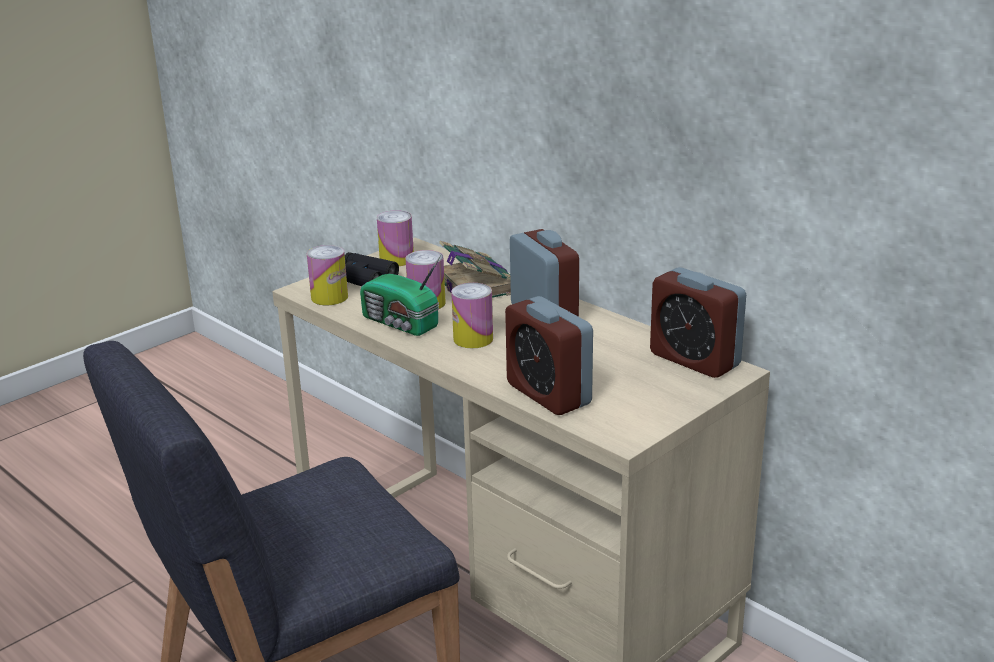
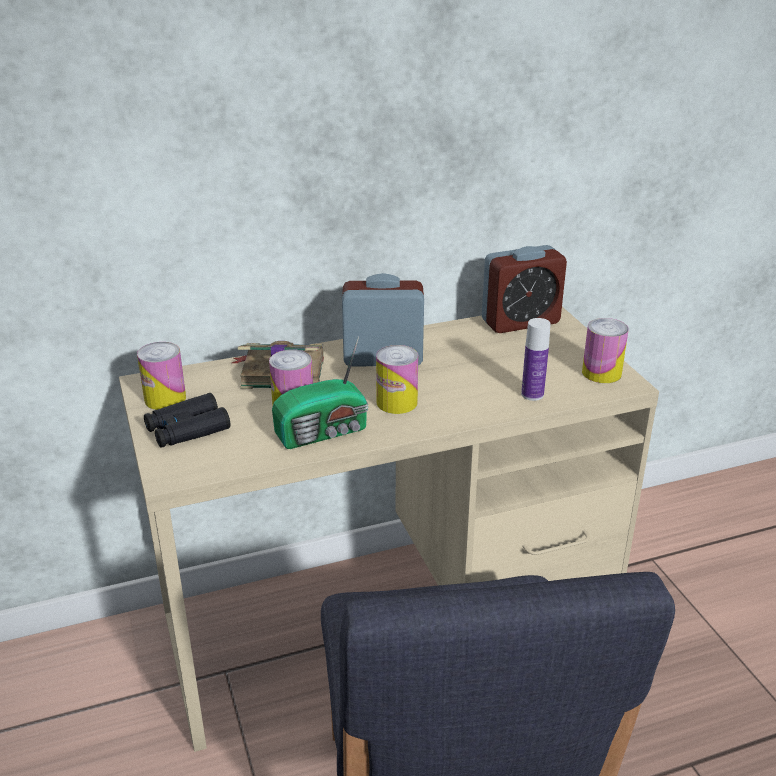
camera: 65 degrees left, 5 degrees up
(329, 297) = (212, 461): can -> can (601, 373)
(548, 394) = (532, 394): alarm clock -> bottle

